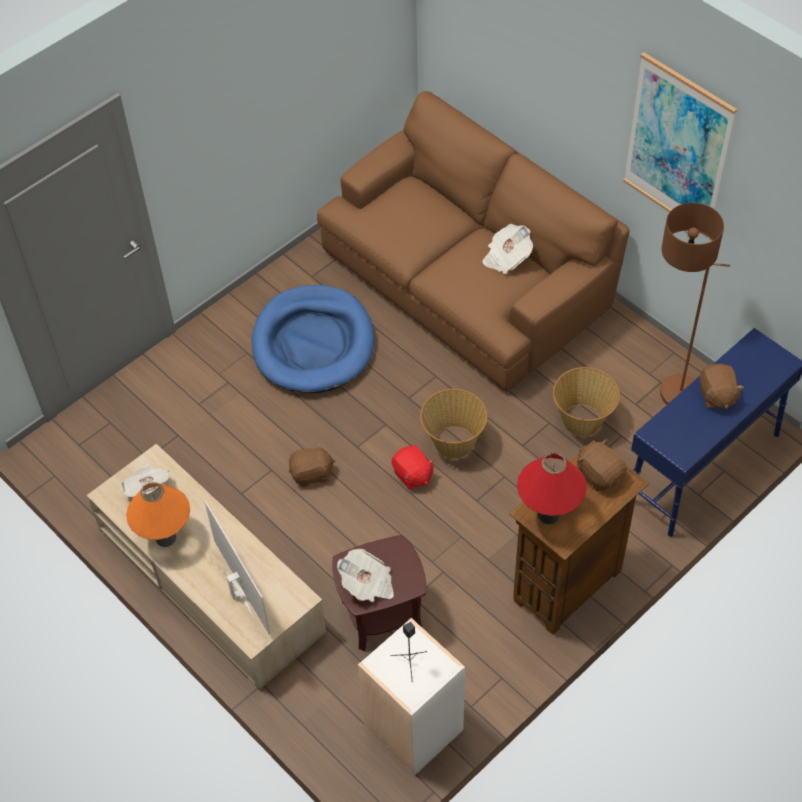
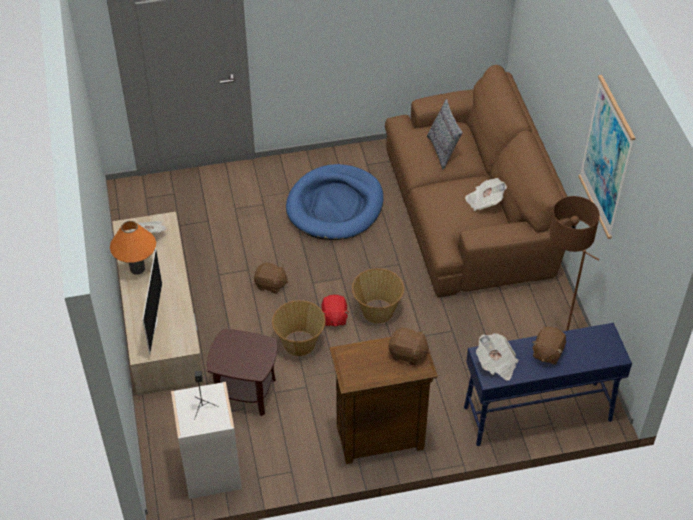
camera: 30 degrees right, 5 degrees down
(367, 584) = (230, 356): newspaper -> newspaper (496, 364)
(416, 221) = (442, 151): none -> grey pillow
(548, 514) = (353, 360): red table lamp -> none
(582, 420) = (476, 341): basket -> basket (299, 344)
(599, 475) = (408, 354): brown plush toy -> brown plush toy turned 120 degrees clockwise

